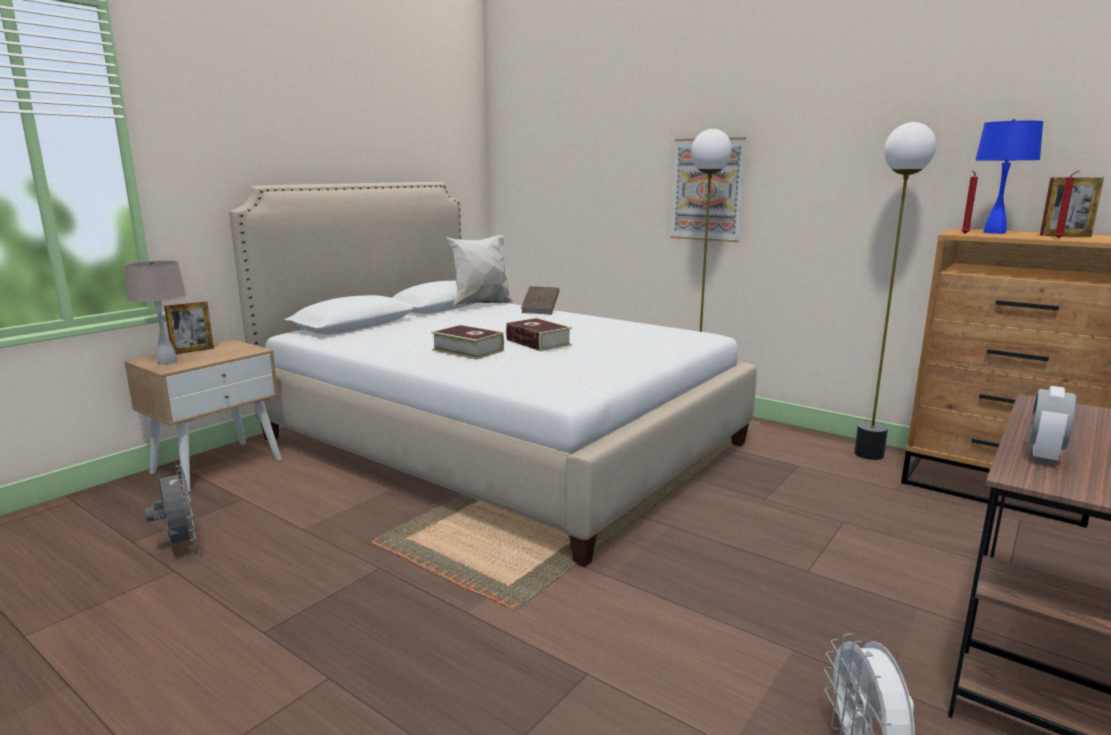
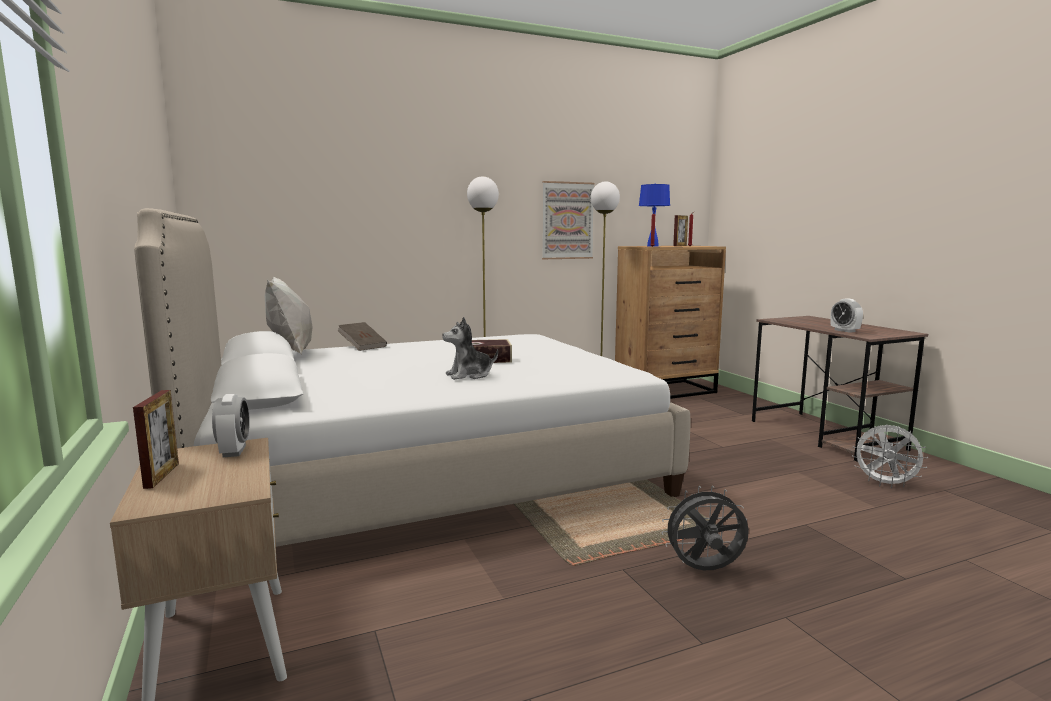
camera: 60 degrees left, 5 degrees down
(167, 362) = (197, 492): beige table lamp -> none
(179, 546) = (465, 691): grey fan -> grey fan (704, 570)
(240, 351) = (234, 451): none -> alarm clock
(468, 350) = (469, 375): book -> plush toy
(707, 190) = (457, 226): picture -> picture (567, 220)

